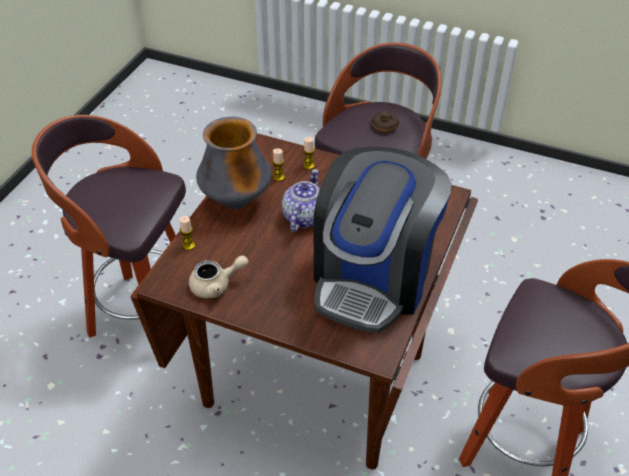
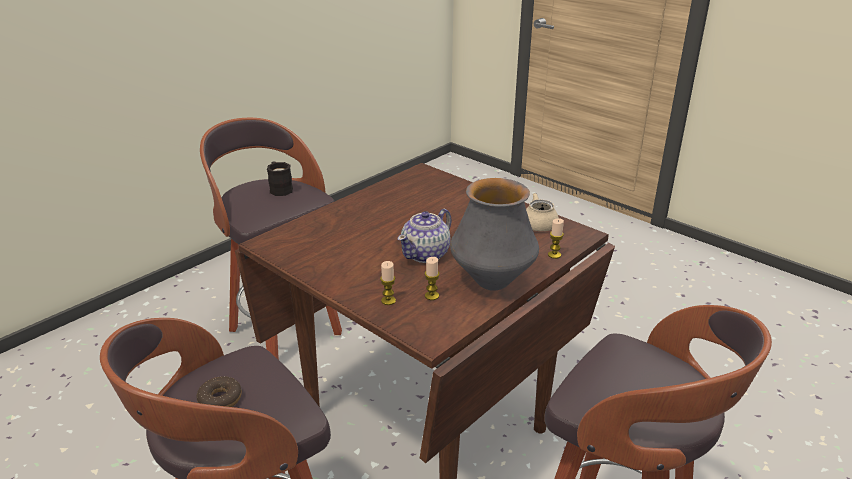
camera: 160 degrees left, 15 degrees down
(373, 277) = (393, 205): coffee machine -> none
(561, 348) = (279, 188): none -> black mug

